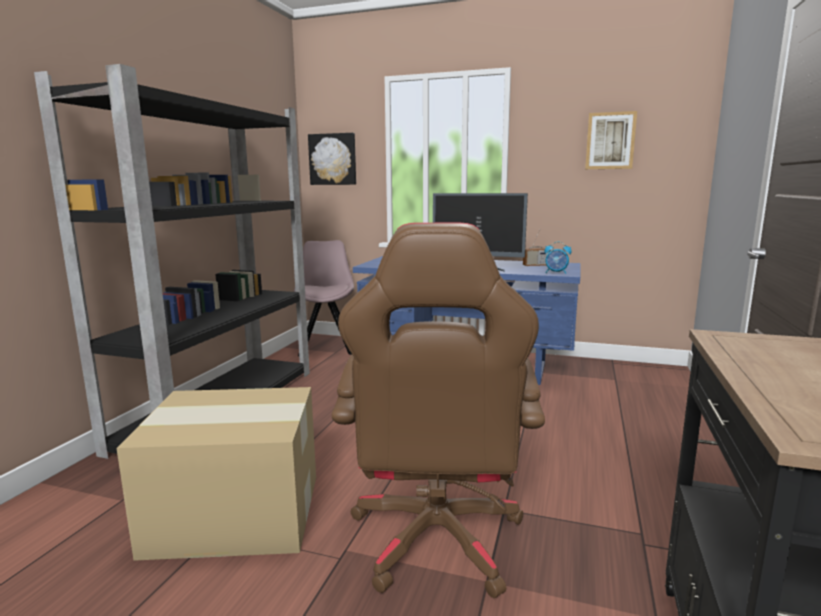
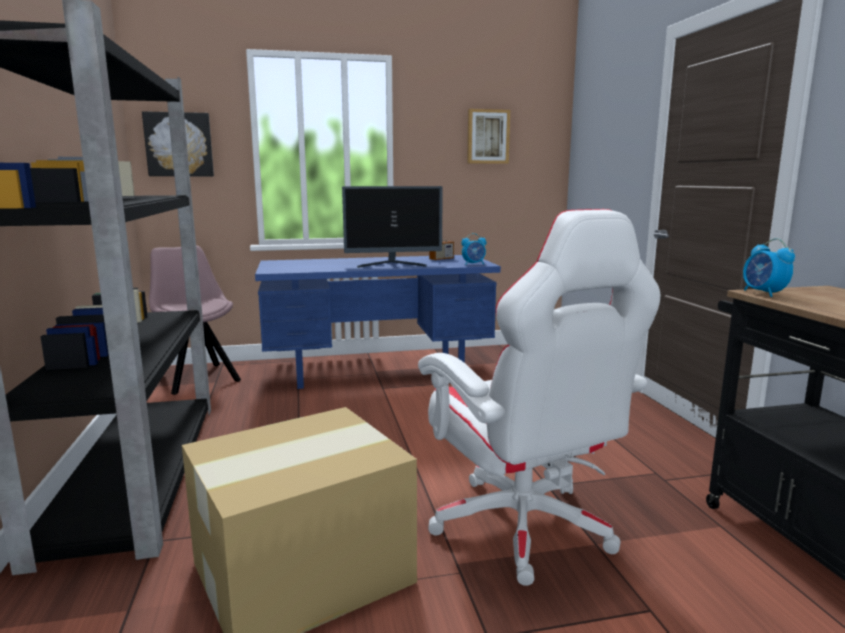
camera: 30 degrees left, 0 degrees up
(436, 537) = (521, 525): brown office chair -> white office chair
(725, 339) = (763, 293): none -> alarm clock

